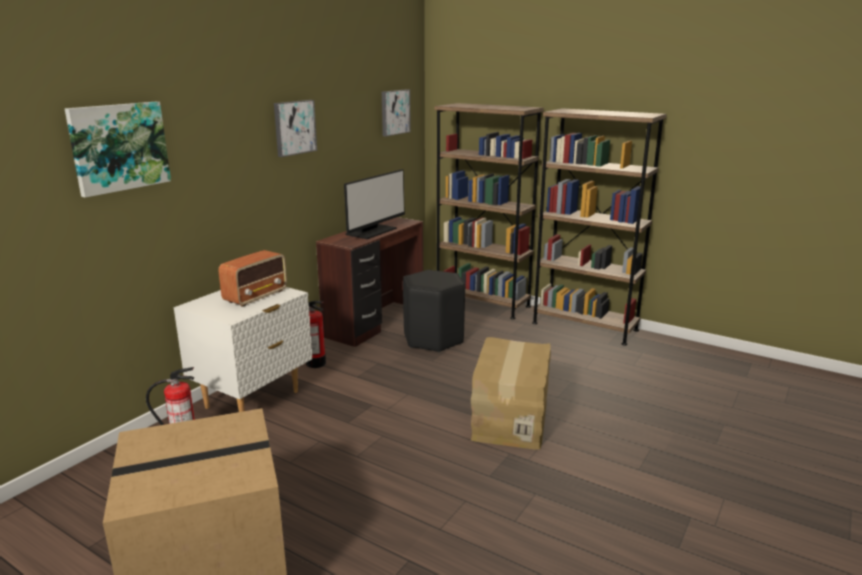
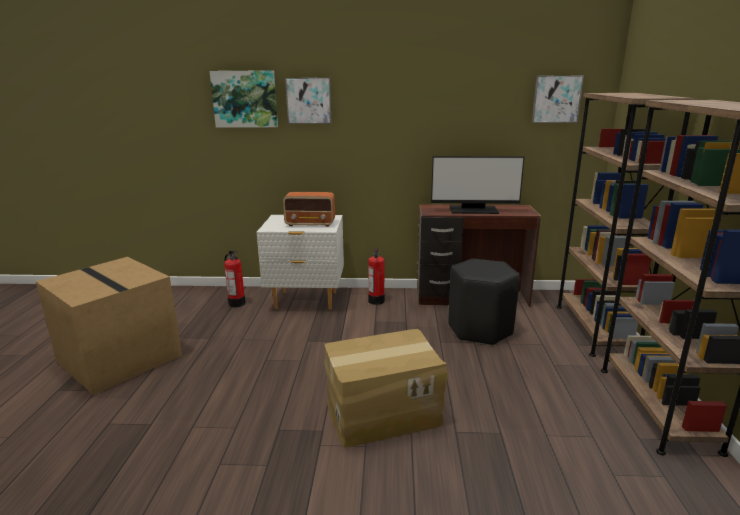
camera: 60 degrees right, 0 degrees up
(294, 127) = (406, 101): picture -> picture (309, 100)

